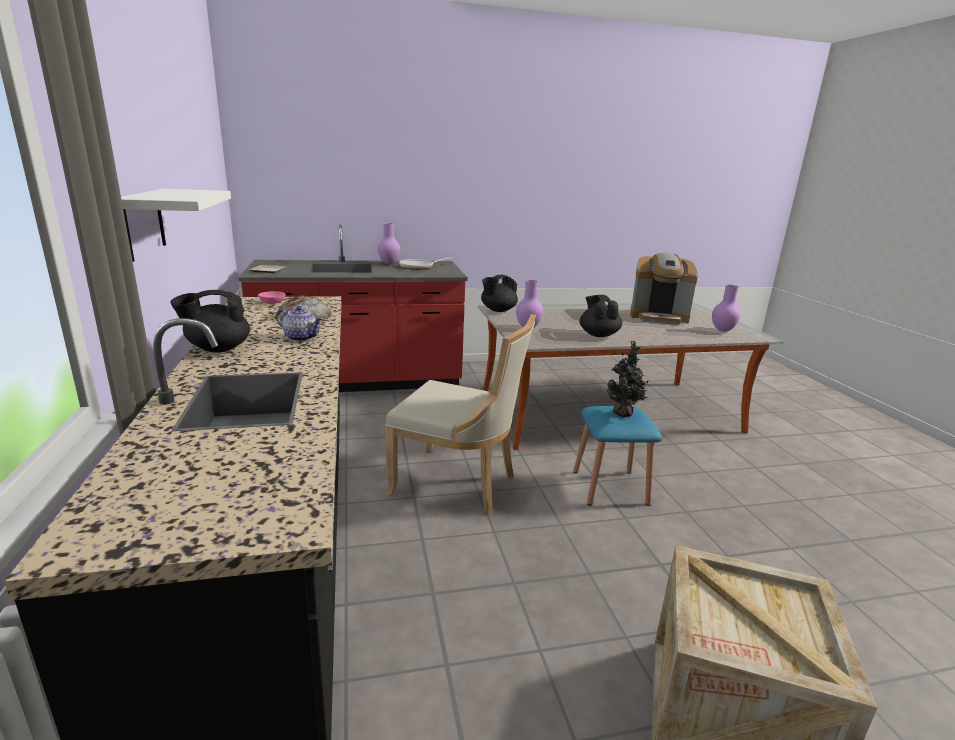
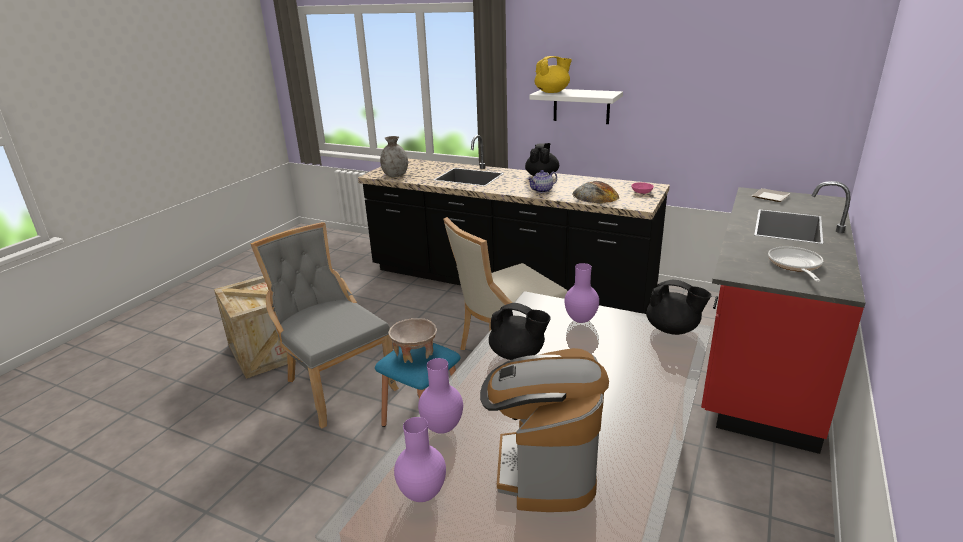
camera: 130 degrees right, 5 degrees up
(171, 196) = (552, 92): none -> yellow teapot
(279, 483) = (395, 175): none -> grey vase
(389, 263) = (824, 253): purple vase -> purple vase (441, 428)
(498, 310) = (673, 329): black teapot -> black teapot turned 120 degrees clockwise
(624, 414) = (414, 353): potted plant -> beige bowl
(658, 317) = (544, 468): coffee machine -> coffee machine turned 45 degrees counterclockwise
(663, 572) = (335, 385): none -> grey chair

